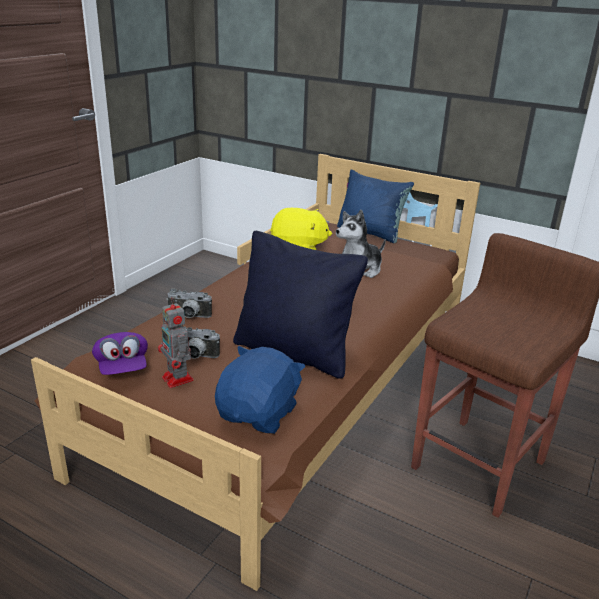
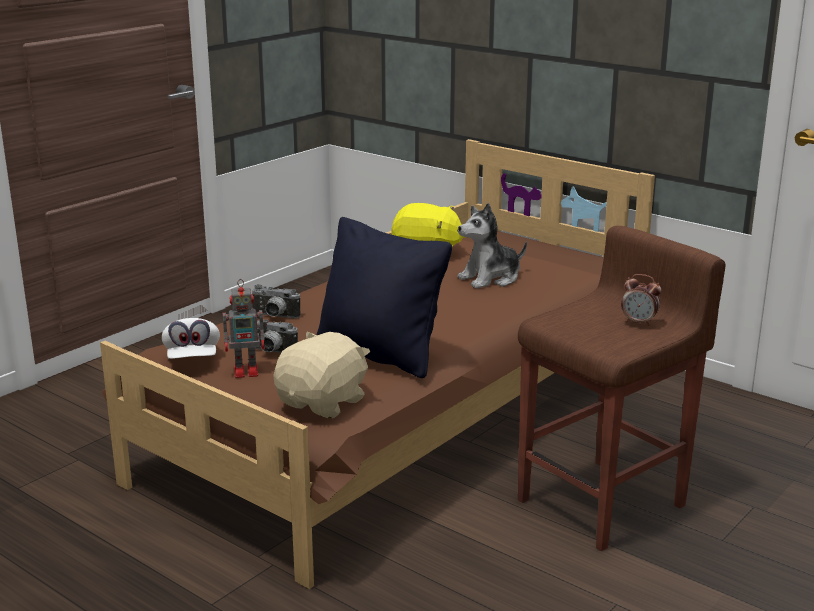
camera: 10 degrees right, 5 degrees down
(122, 368) = (192, 358): purple cap -> white cap
(178, 380) = (248, 371): toy robot -> toy robot turned 75 degrees counterclockwise
(259, 413) = (323, 402): blue plush toy -> beige plush toy
(370, 233) = (527, 239): blue pillow -> none
(531, 322) = (639, 322): none -> alarm clock

